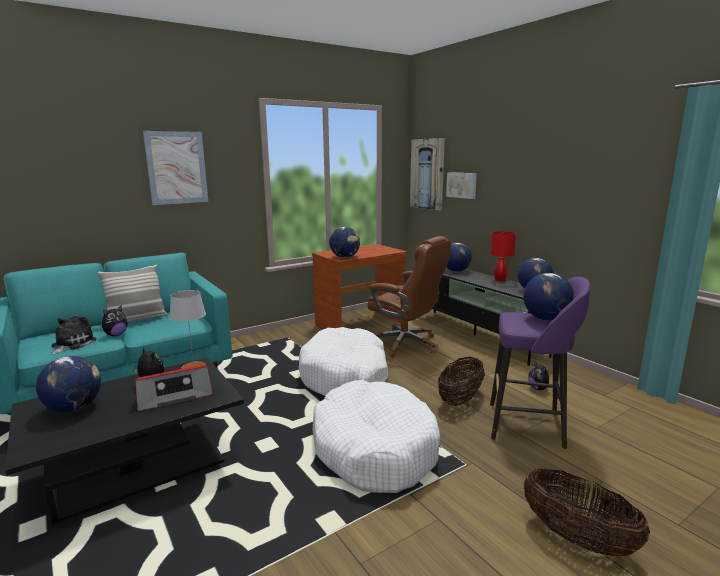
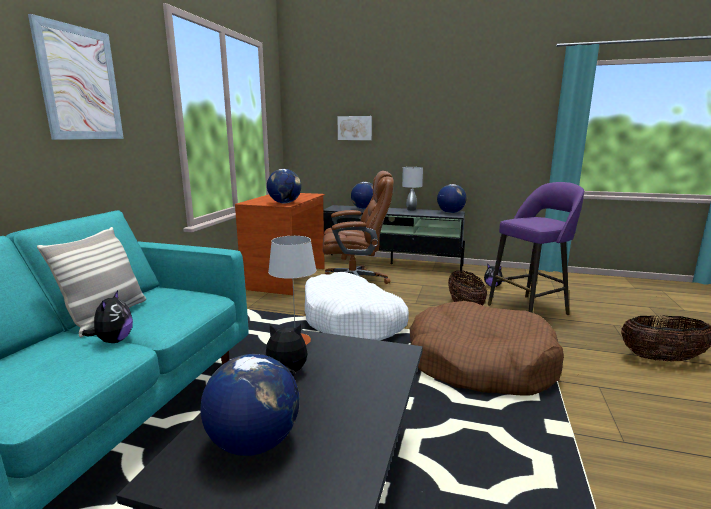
camera: 40 degrees left, 0 degrees up
(71, 344) = (63, 374): plush toy -> none
(175, 396) = (351, 372): radio -> none
(374, 448) = (480, 363): white dog bed -> brown dog bed
(427, 174) = (309, 119): picture -> none
(500, 280) = (411, 210): red table lamp -> grey table lamp
(546, 319) = (540, 218): globe -> none

